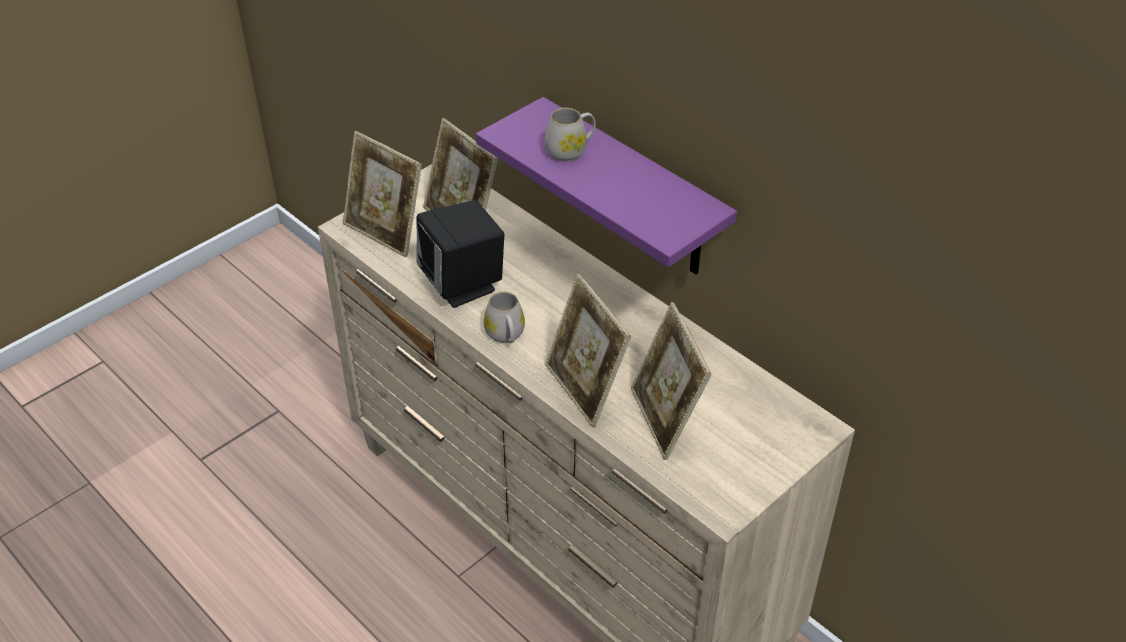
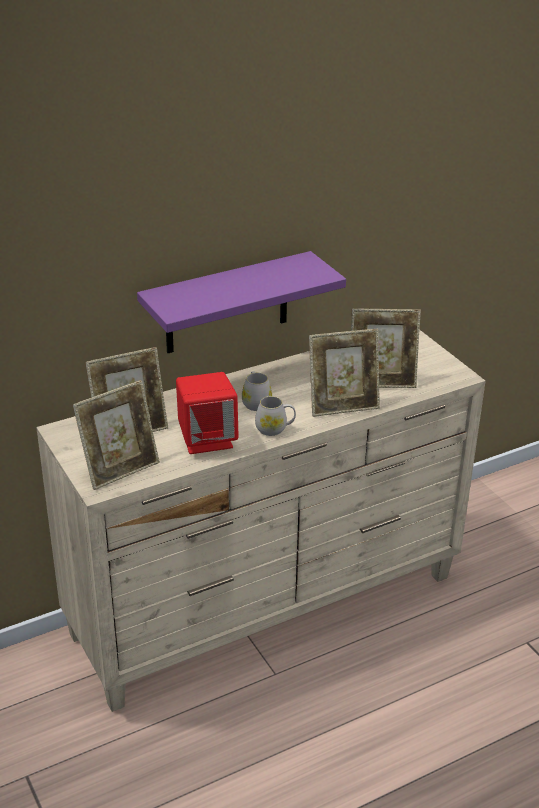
camera: 75 degrees left, 10 degrees down
(463, 284) = (207, 439): black speaker -> red speaker
(570, 150) = (213, 291): white mug -> white mug (256, 402)

